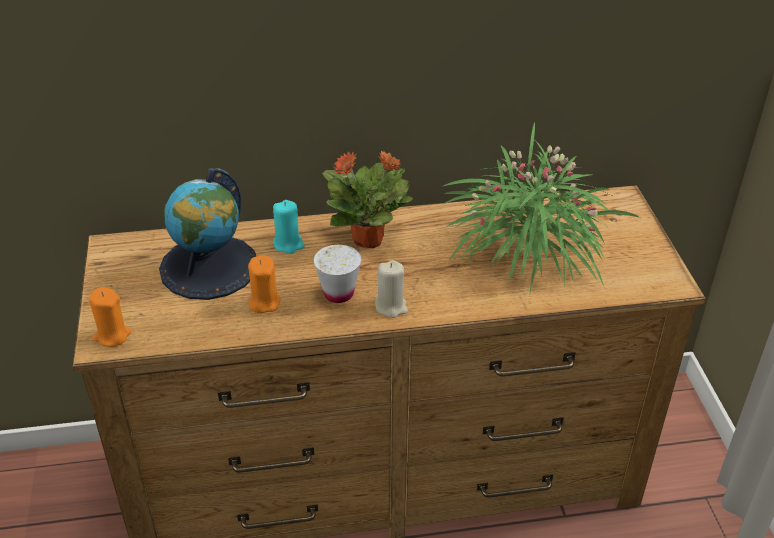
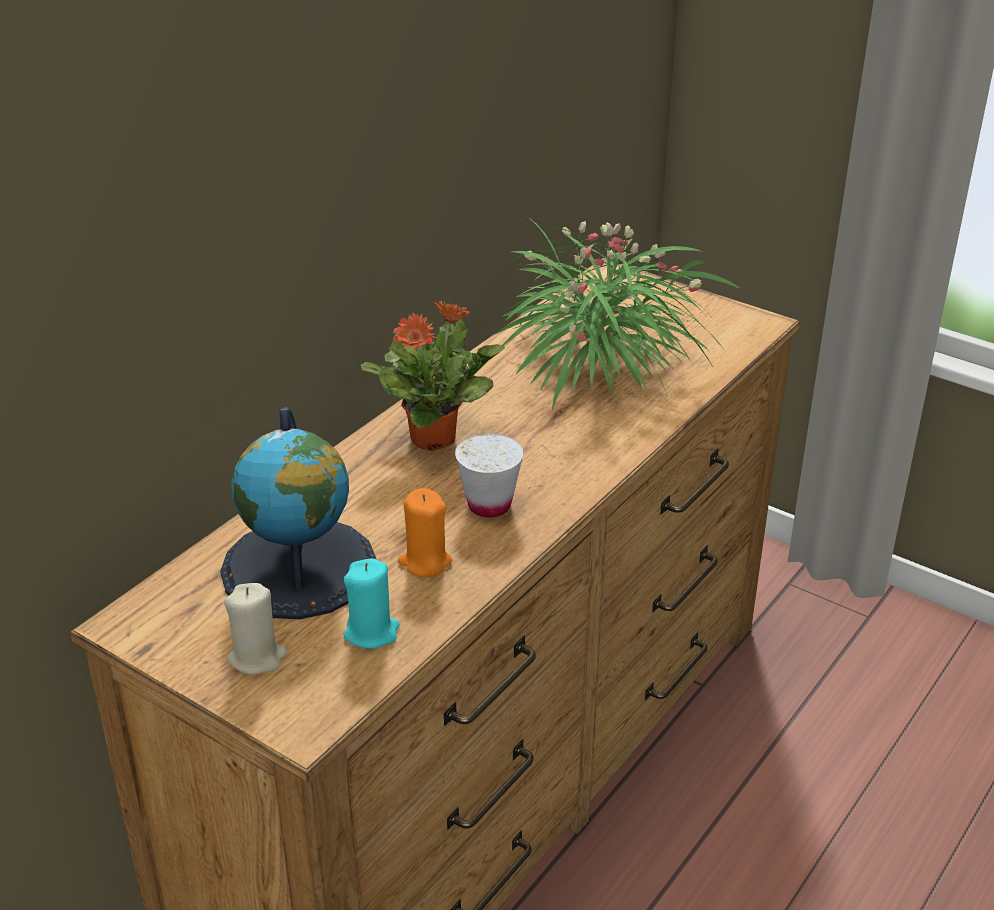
camera: 45 degrees left, 5 degrees down
(112, 335) = (303, 708): orange candle -> none
(288, 244) = (353, 492): turquoise candle -> turquoise candle (372, 632)
(391, 306) = (560, 484): beige candle -> beige candle (257, 657)

